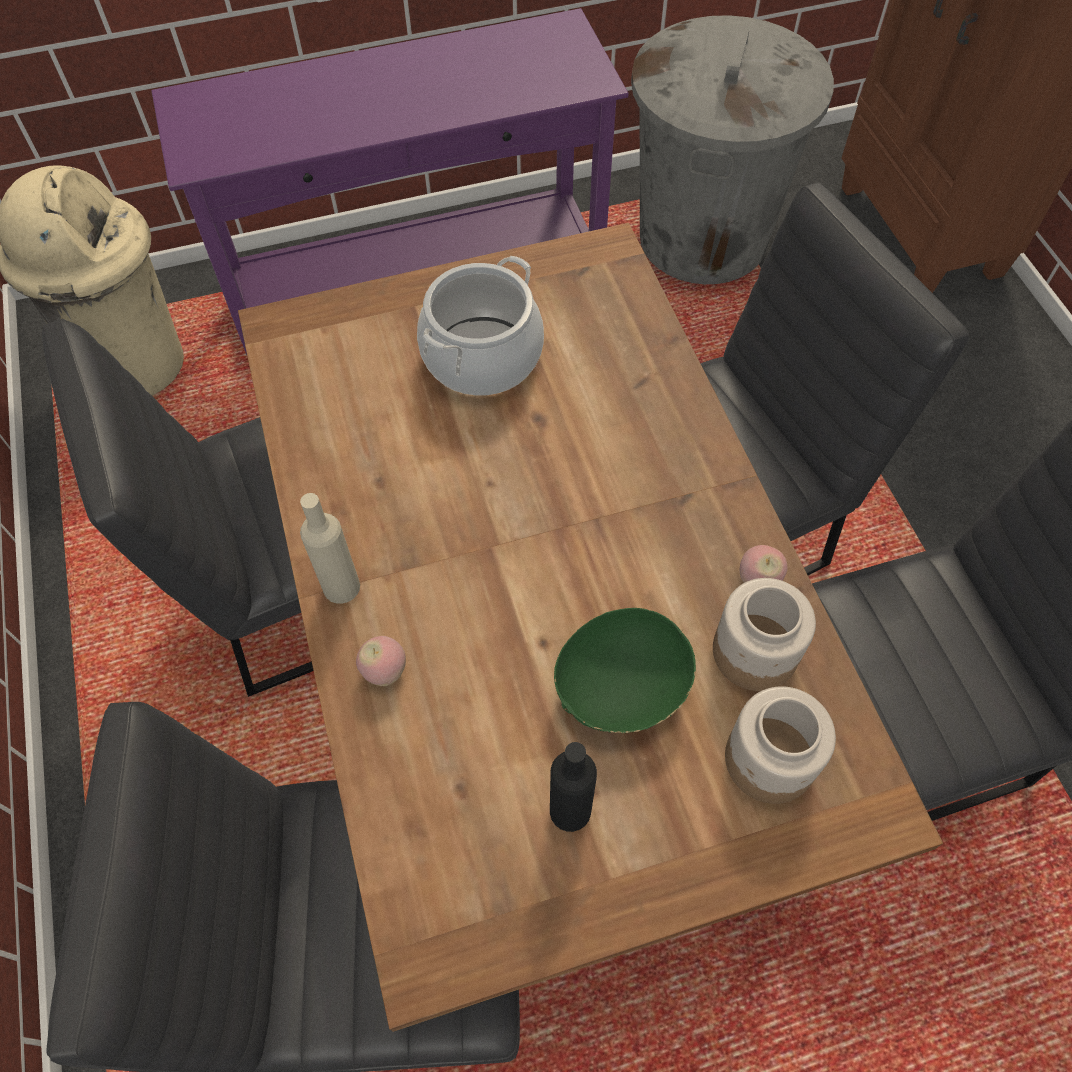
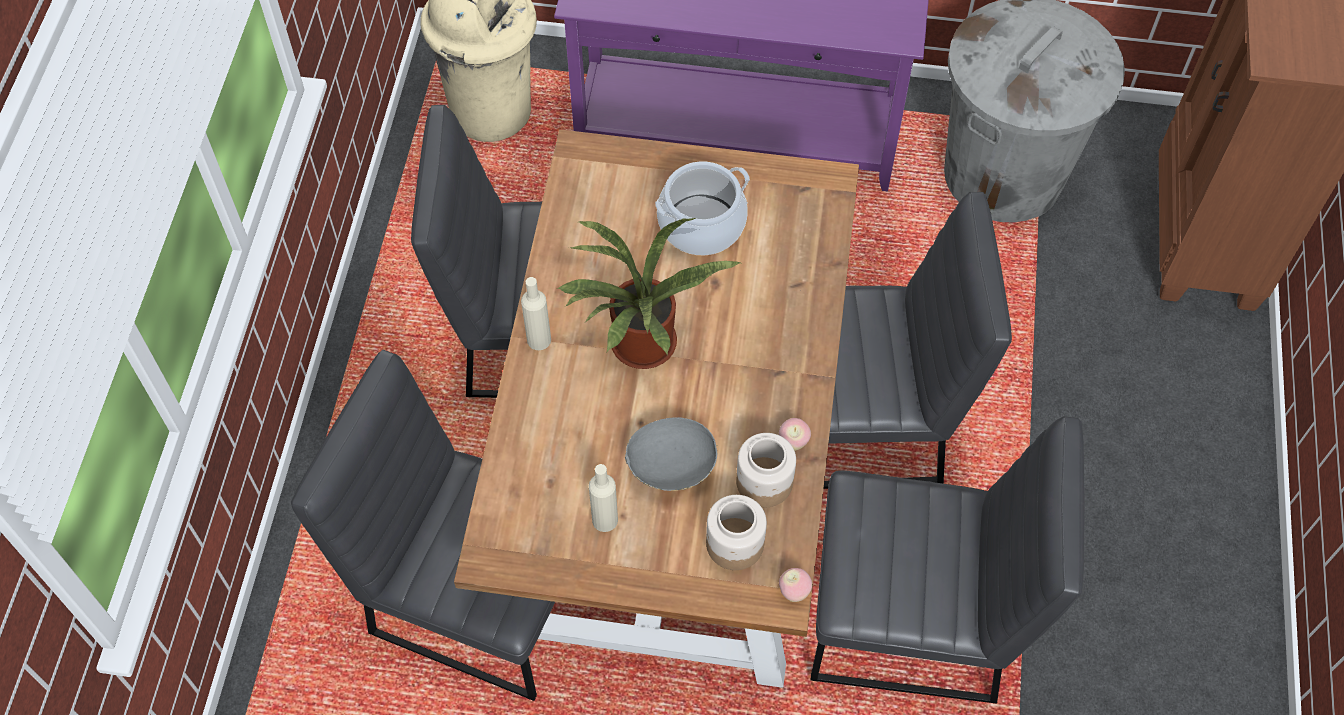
camera: 25 degrees right, 0 degrees up
(385, 671) = (540, 399): apple -> apple (794, 591)
(492, 542) = (642, 350): none -> potted plant
(570, 810) = (605, 520): black bottle -> beige bottle
(621, 690) = (671, 468): green bowl -> grey bowl

